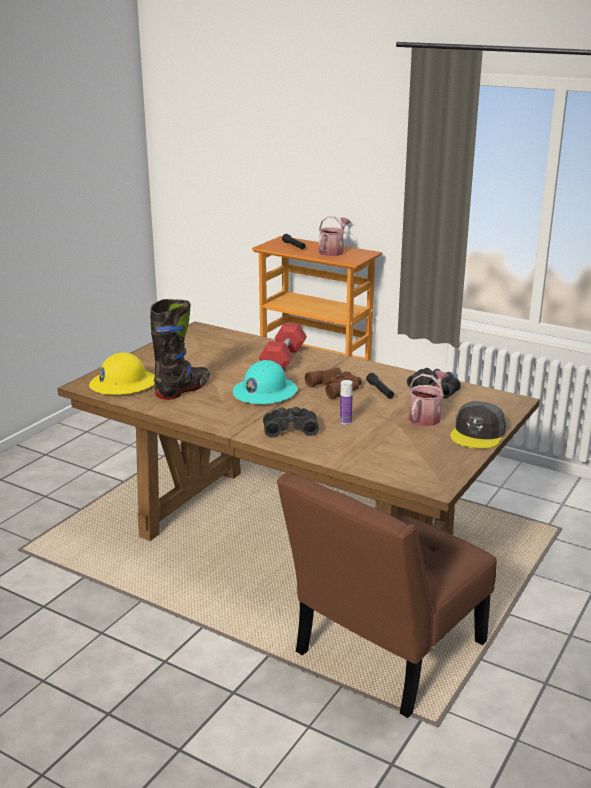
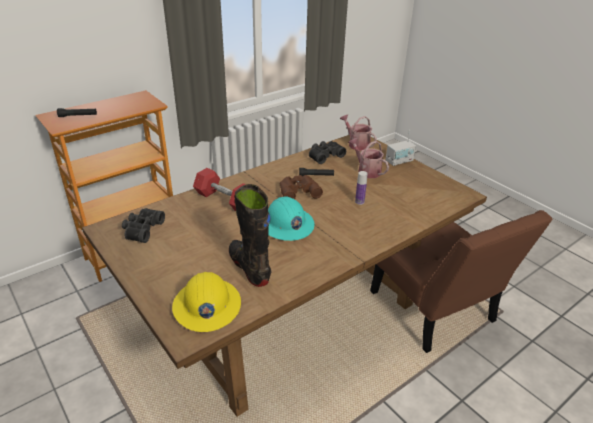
camera: 70 degrees left, 10 degrees up
(290, 428) = (359, 228): black binoculars -> black binoculars (142, 229)
(333, 251) = (118, 105): watering can -> watering can (356, 144)
(478, 434) = (399, 161): grey cap -> radio

